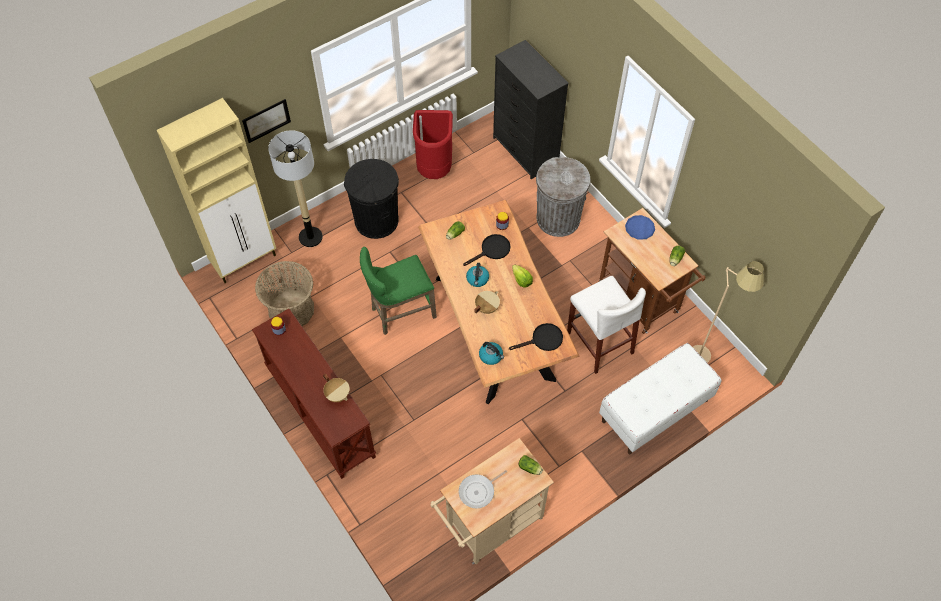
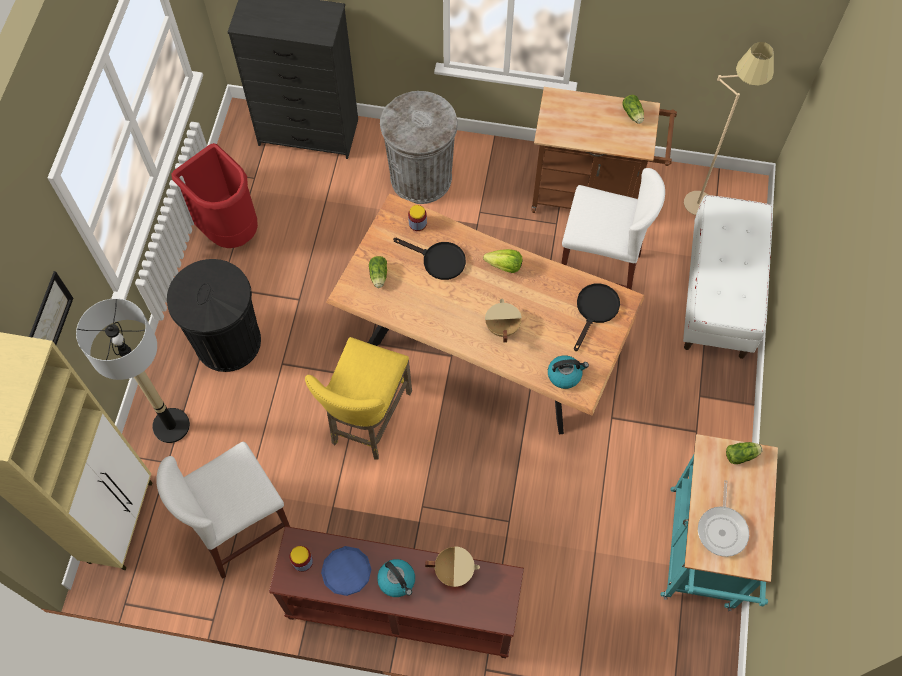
camera: 45 degrees left, 5 degrees up
(291, 309) = (241, 527): basket -> white stool
(399, 313) = (367, 421): green stool -> yellow stool
(477, 279) = (458, 305): kettle -> kettle (397, 580)
(489, 526) = (701, 556): beige cart -> turquoise cart
(492, 250) = (438, 260): black frying pan -> black frying pan turned 105 degrees clockwise
(639, 228) = (565, 111): blue plate -> blue plate (346, 571)

